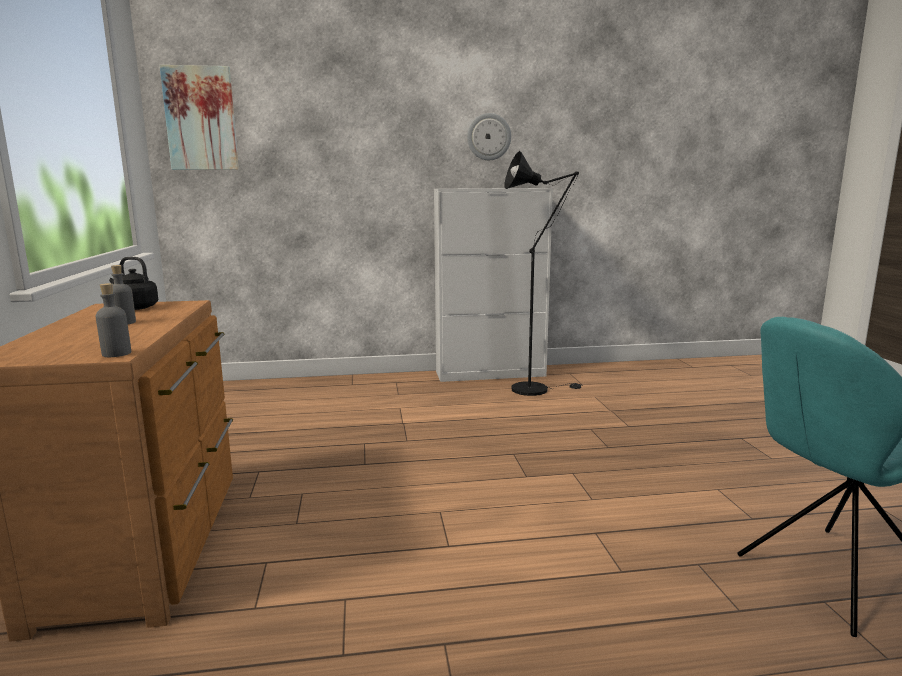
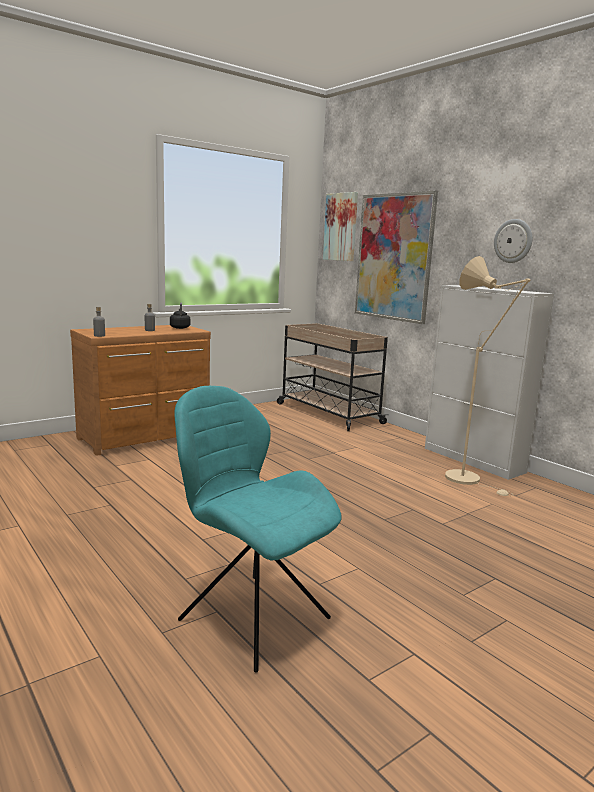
camera: 60 degrees right, 0 degrees up
(264, 391) = (327, 413): none -> beige cart
(318, 161) = (394, 257): none -> picture
(536, 388) = (469, 480): black floor lamp -> beige floor lamp

